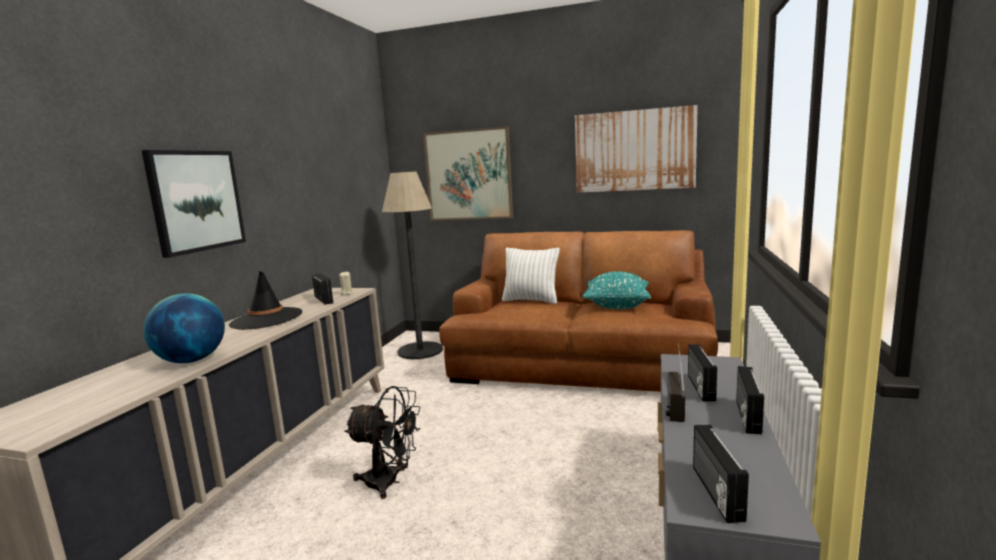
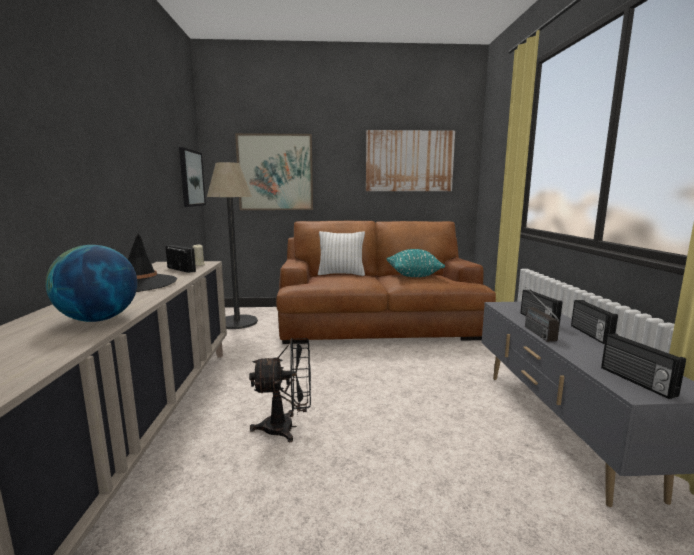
camera: 20 degrees left, 0 degrees up
(196, 201) = (64, 156): picture -> picture (191, 178)

